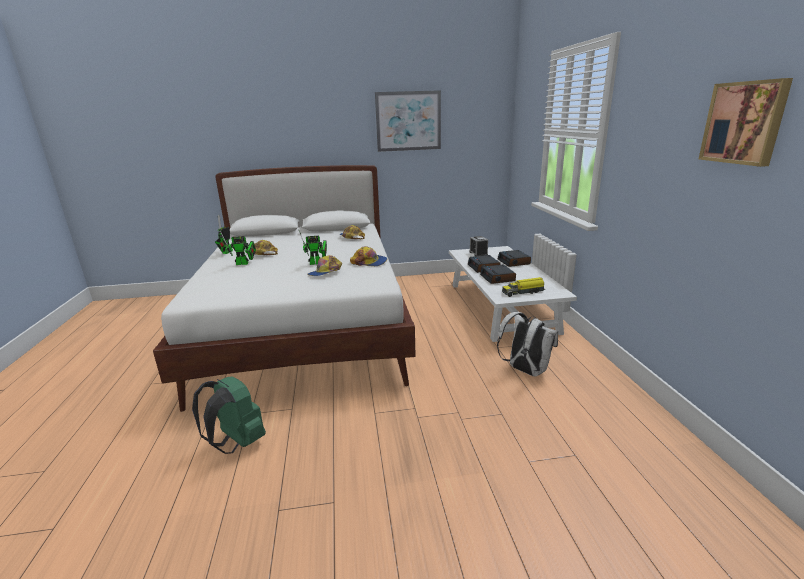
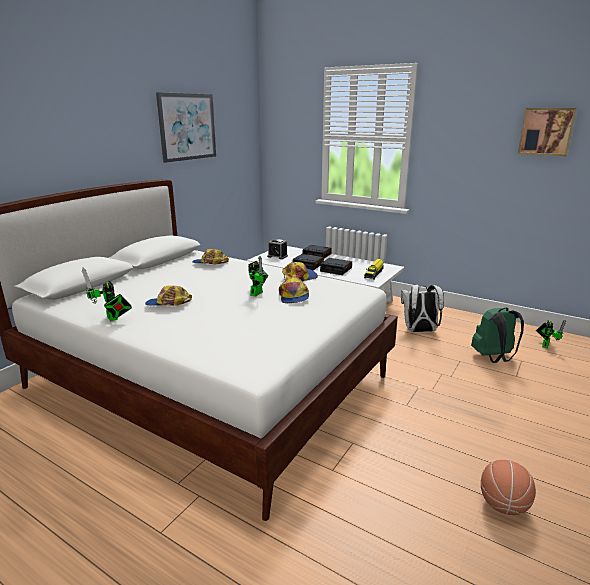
camera: 50 degrees left, 0 degrees up
(237, 442) = (375, 494): green backpack -> green backpack (493, 358)
(244, 263) = (185, 319): toy robot -> toy robot (545, 344)
(272, 518) = (503, 505): none -> basketball

